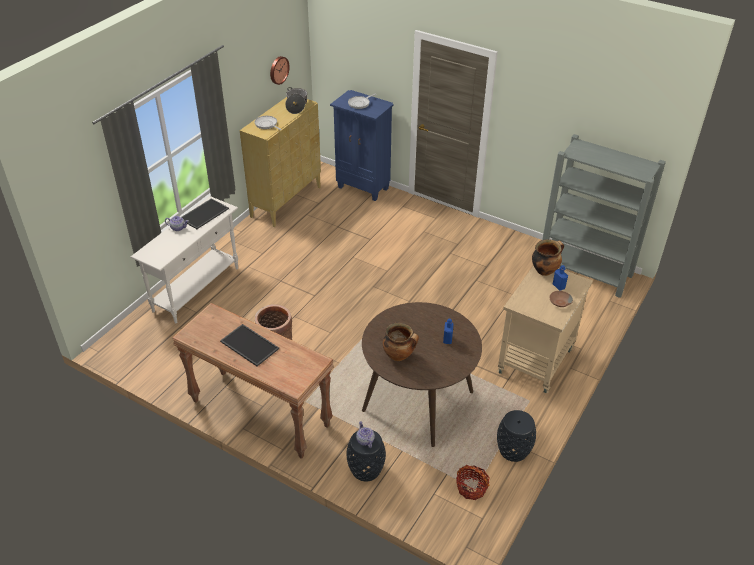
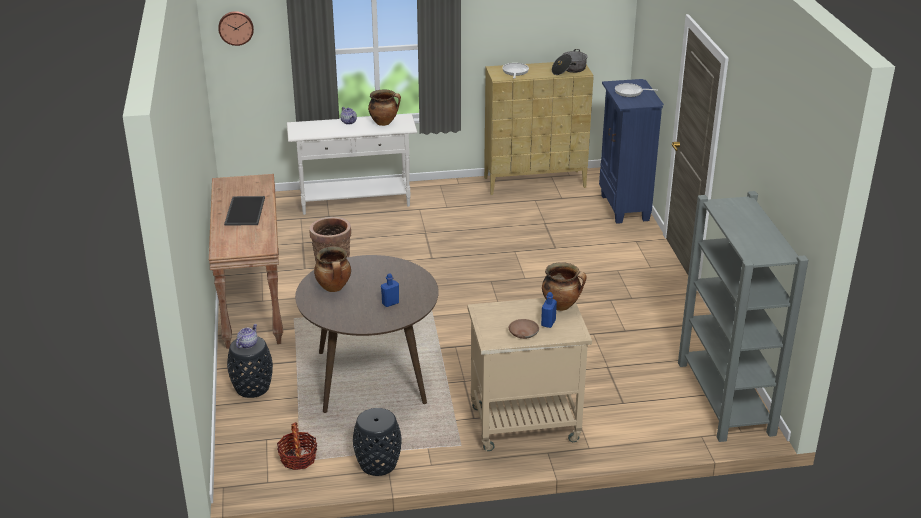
camera: 50 degrees right, 10 degrees down
(204, 213) = (384, 122): tray -> cooking pot
(278, 70) = (569, 24): wall clock -> wall clock (236, 27)

